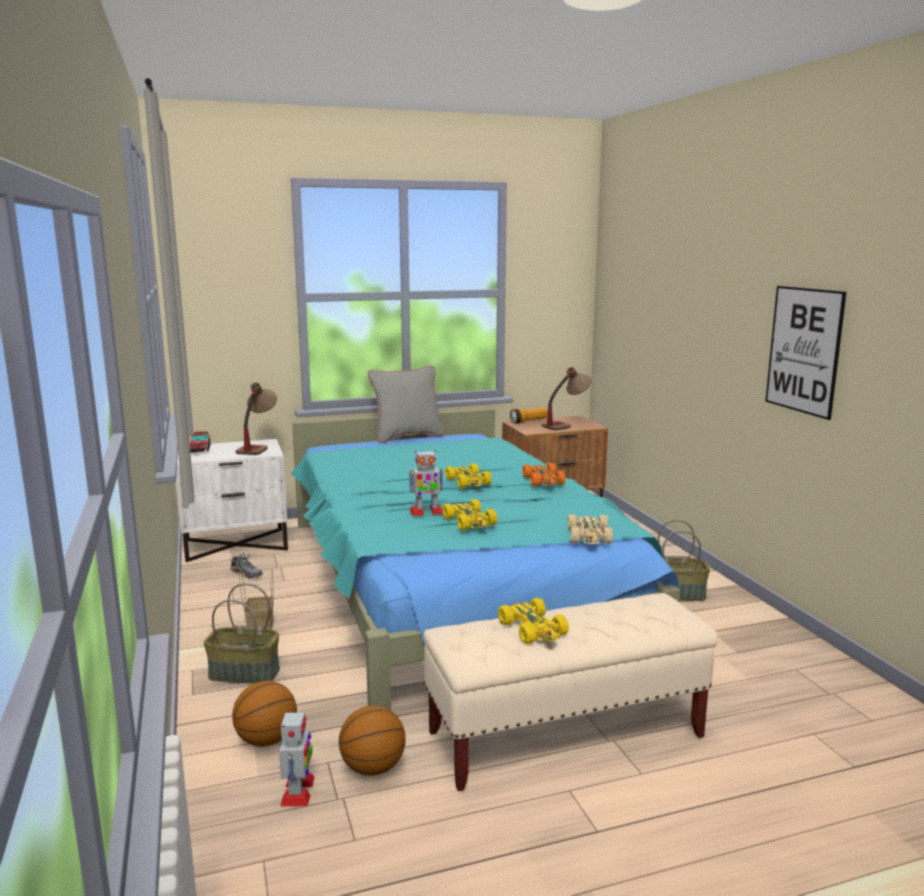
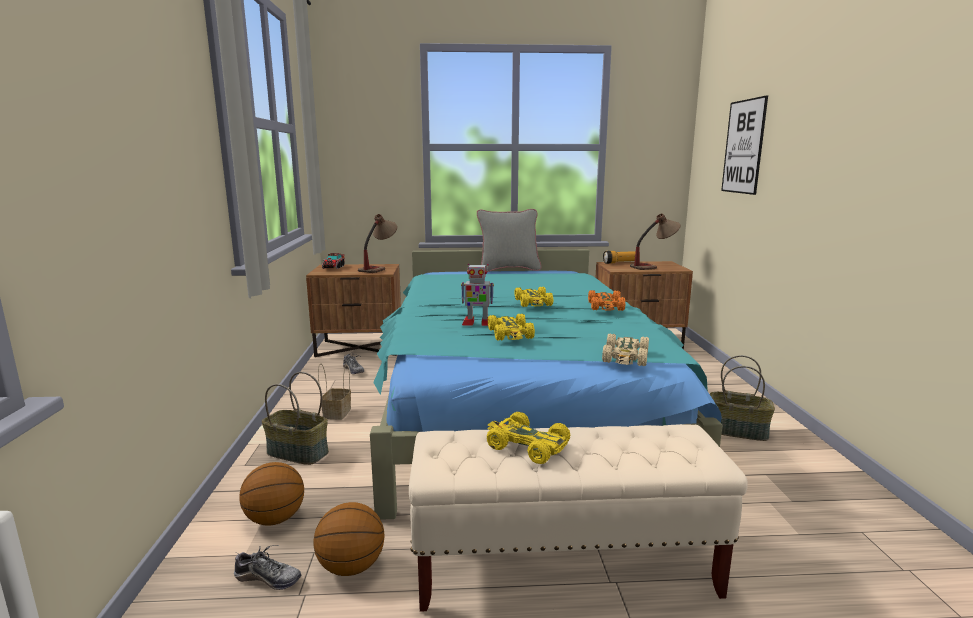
camera: 15 degrees right, 0 degrees up
(236, 544) = (360, 347): white nightstand -> brown nightstand
(298, 791) = (268, 579): toy robot -> shoe
(533, 629) = (526, 446): yellow toy car -> yellow toy car turned 135 degrees clockwise
(804, 350) = (902, 171): picture -> picture (743, 147)

